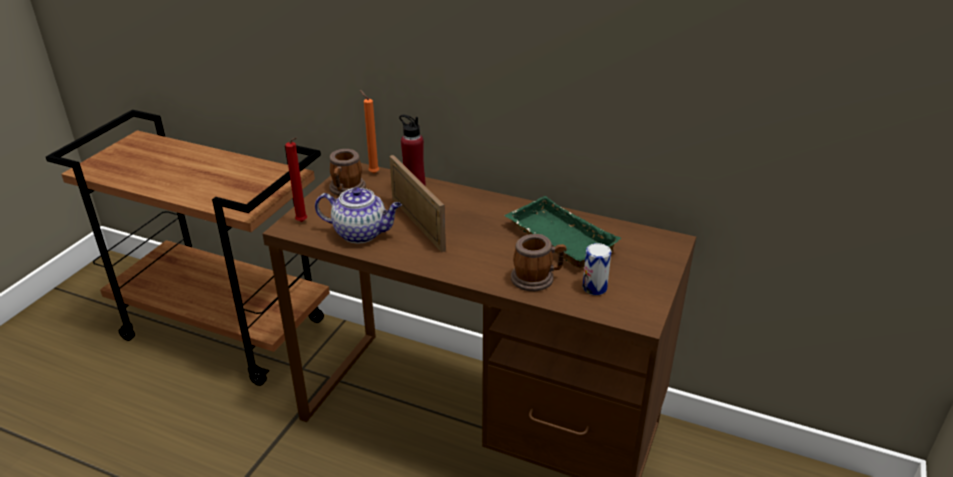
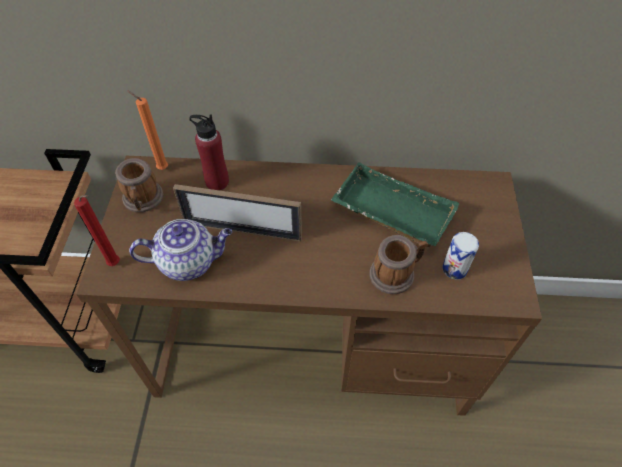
camera: 20 degrees left, 20 degrees up
(417, 224) = (242, 230): picture frame -> picture frame turned 150 degrees clockwise

